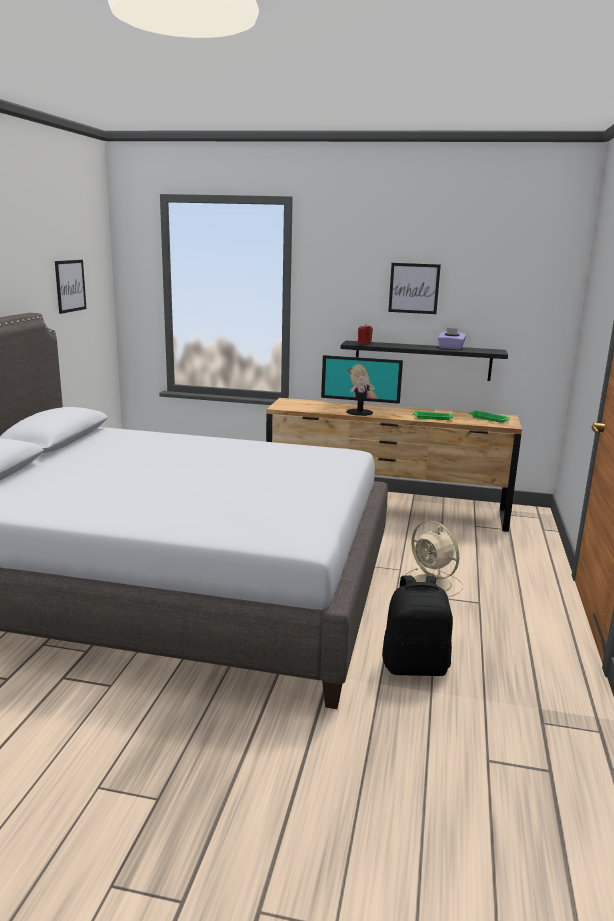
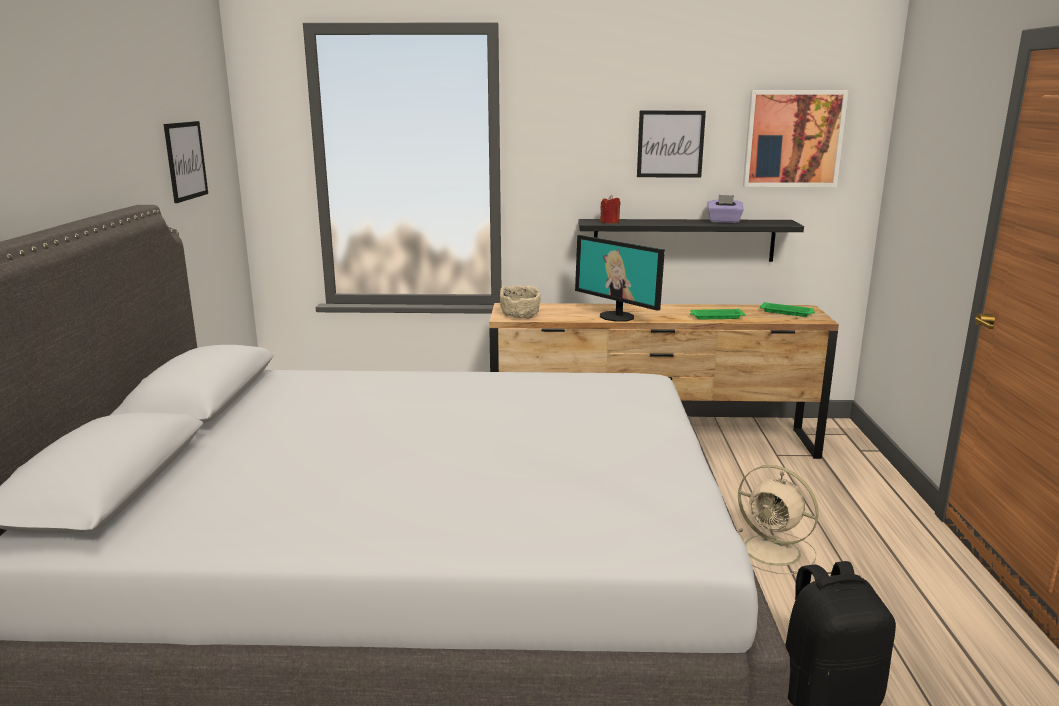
camera: 10 degrees left, 0 degrees up
(291, 406) = (520, 315): none -> beige bowl
(359, 412) = (617, 316): monitor -> monitor turned 45 degrees clockwise
(507, 288) = (793, 139): none -> picture

